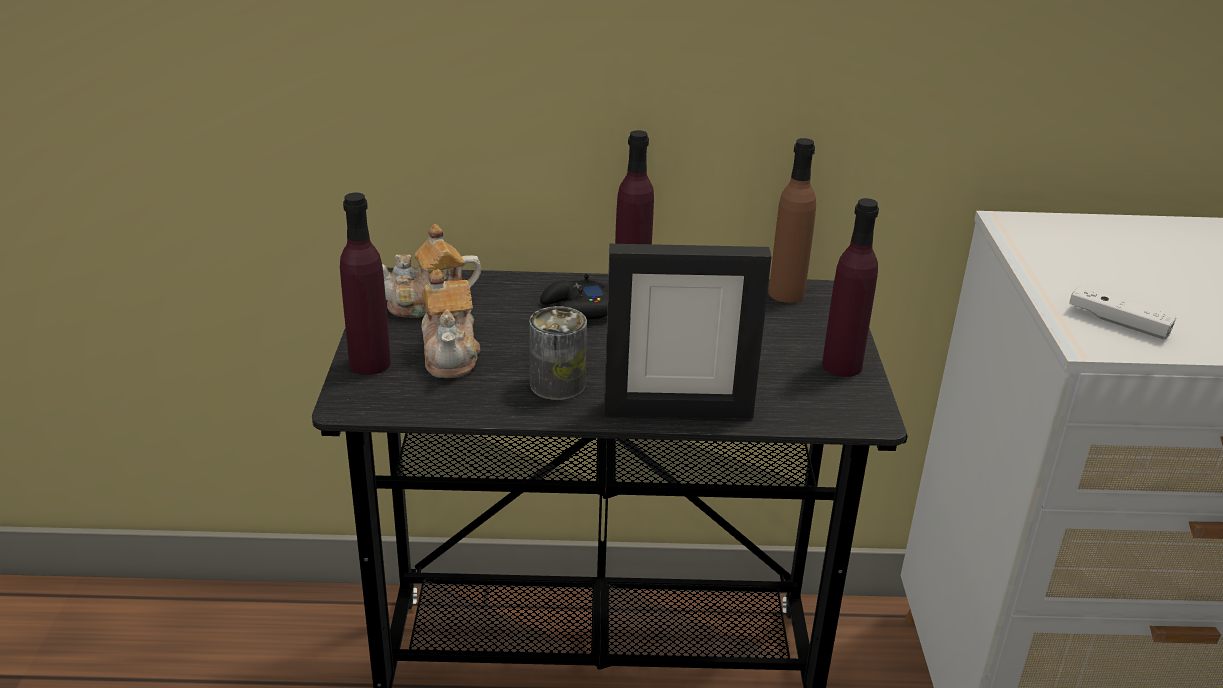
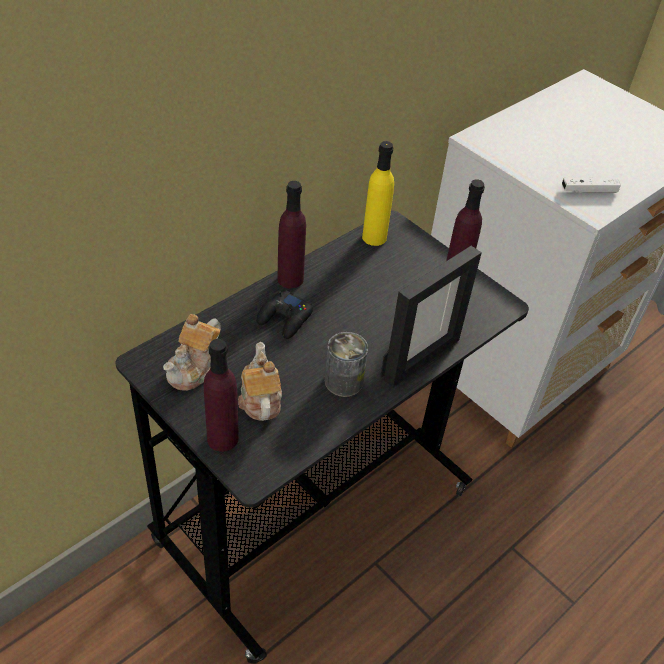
camera: 45 degrees left, 15 degrees up
(451, 354) = (260, 399): teapot -> teapot turned 135 degrees counterclockwise
(786, 293) = (374, 237): brown bottle -> yellow bottle

